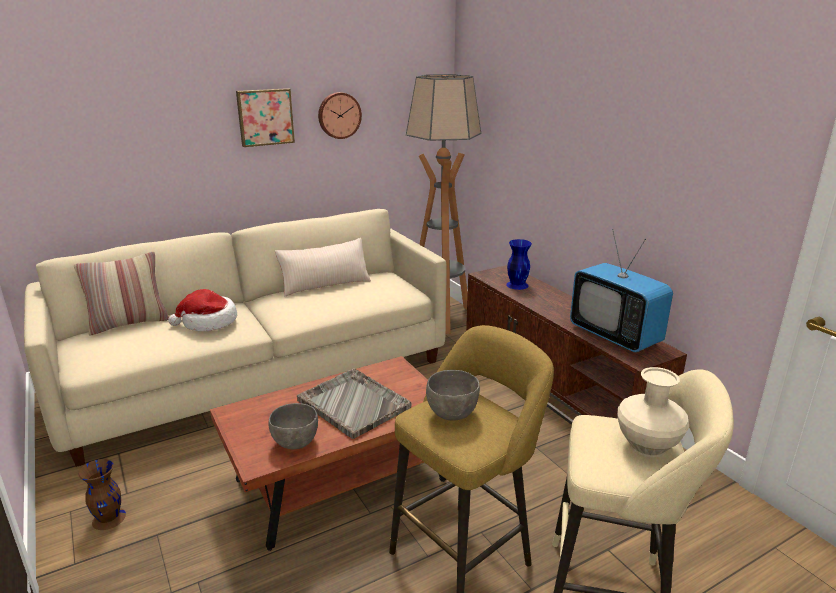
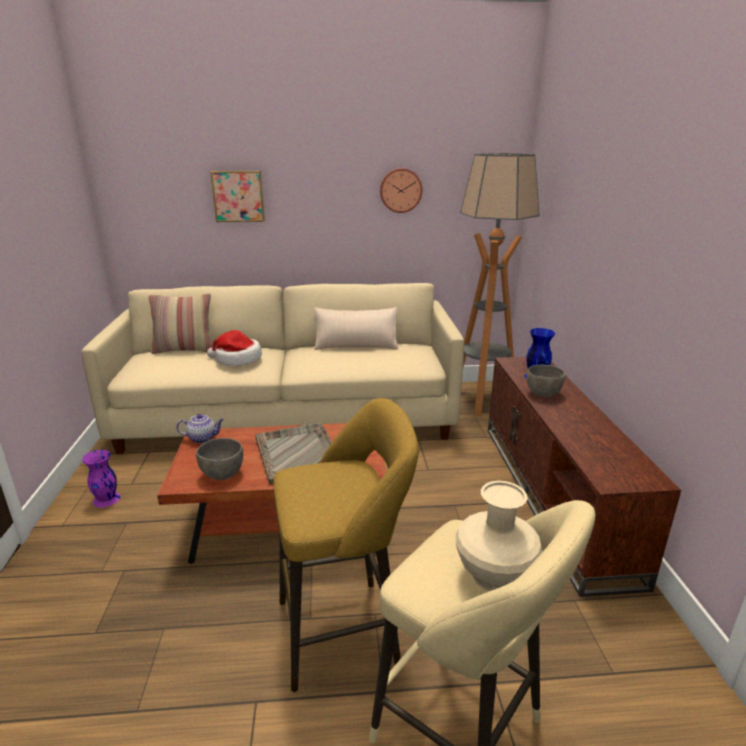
camera: 25 degrees right, 0 degrees up
(109, 519) = (106, 499): brown vase -> purple vase
(237, 413) = (203, 438): none -> teapot
(265, 117) = (329, 187): picture -> picture (238, 196)
(451, 414) = (322, 481): grey bowl -> grey bowl (542, 394)
(615, 336) = (603, 449): television -> none

